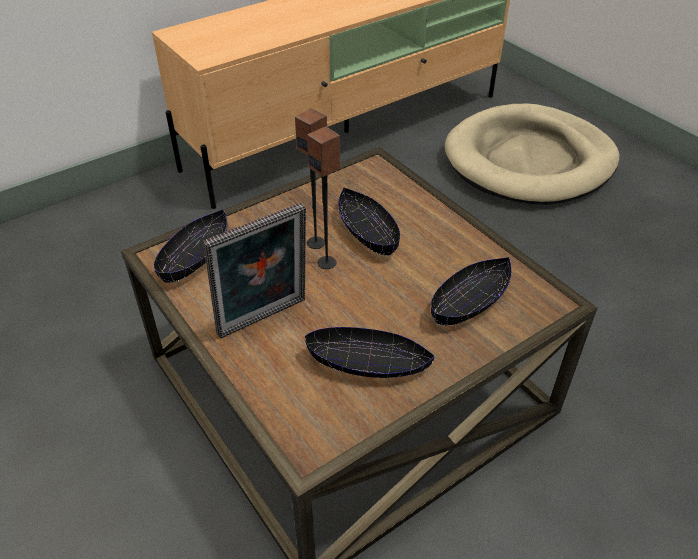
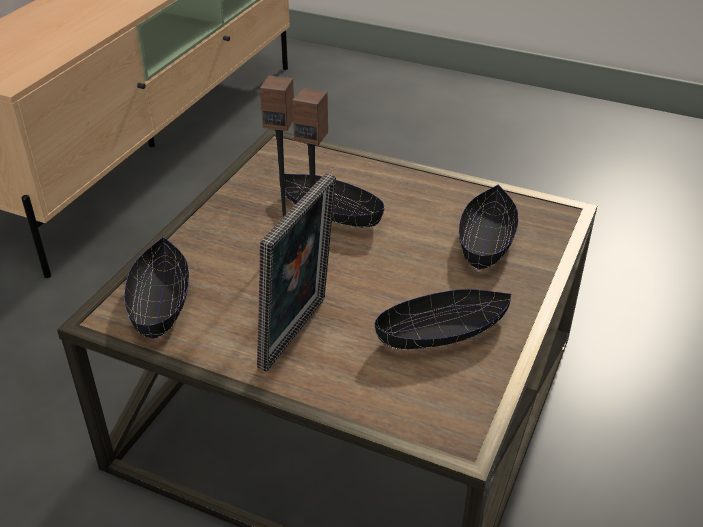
camera: 30 degrees left, 5 degrees down
(529, 161) = (370, 120): beige dog bed -> none

